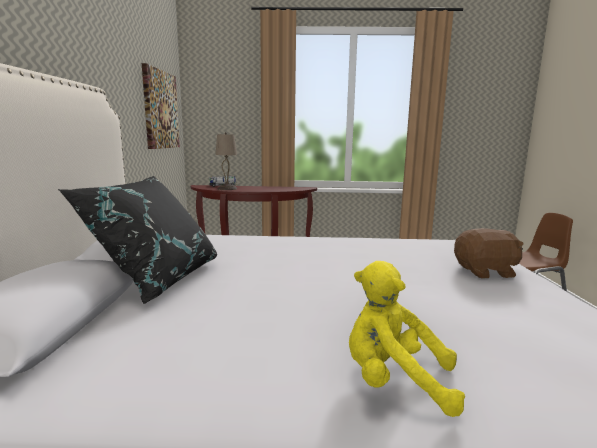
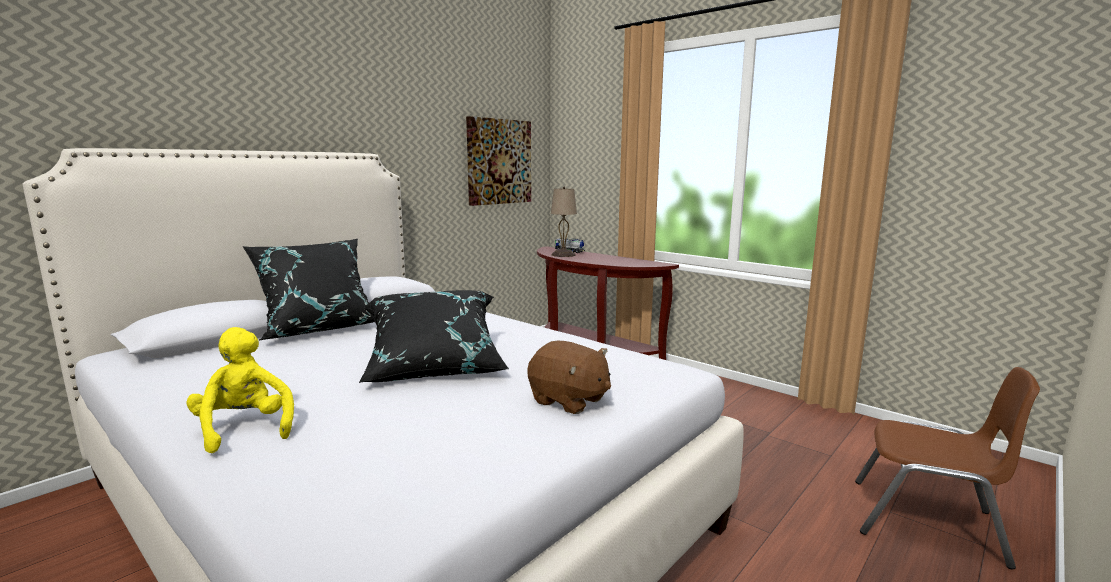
camera: 40 degrees right, 0 degrees up
(351, 276) = (434, 364): none -> black pillow

